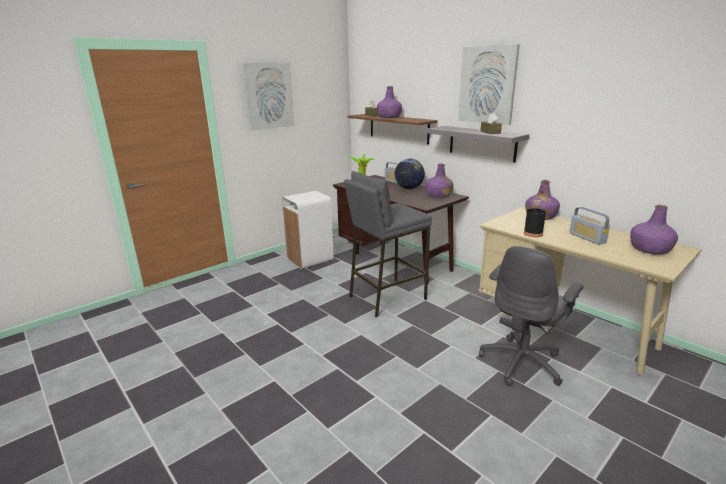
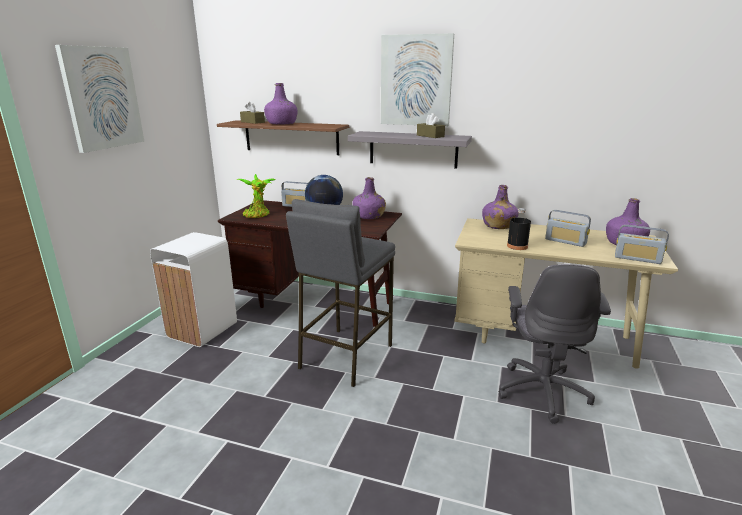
camera: 30 degrees left, 0 degrees up
(641, 263) = (637, 259): none -> radio

